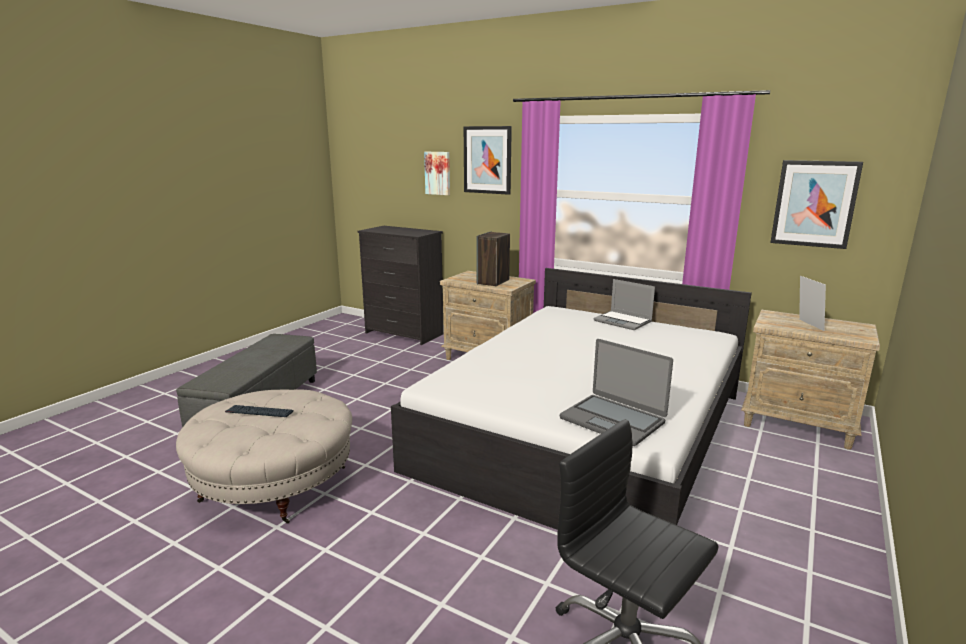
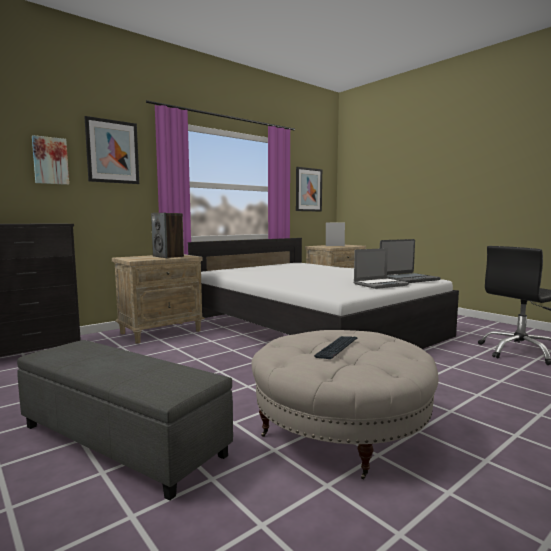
camera: 70 degrees left, 10 degrees down
(623, 321) = (258, 267): laptop -> laptop (380, 284)

